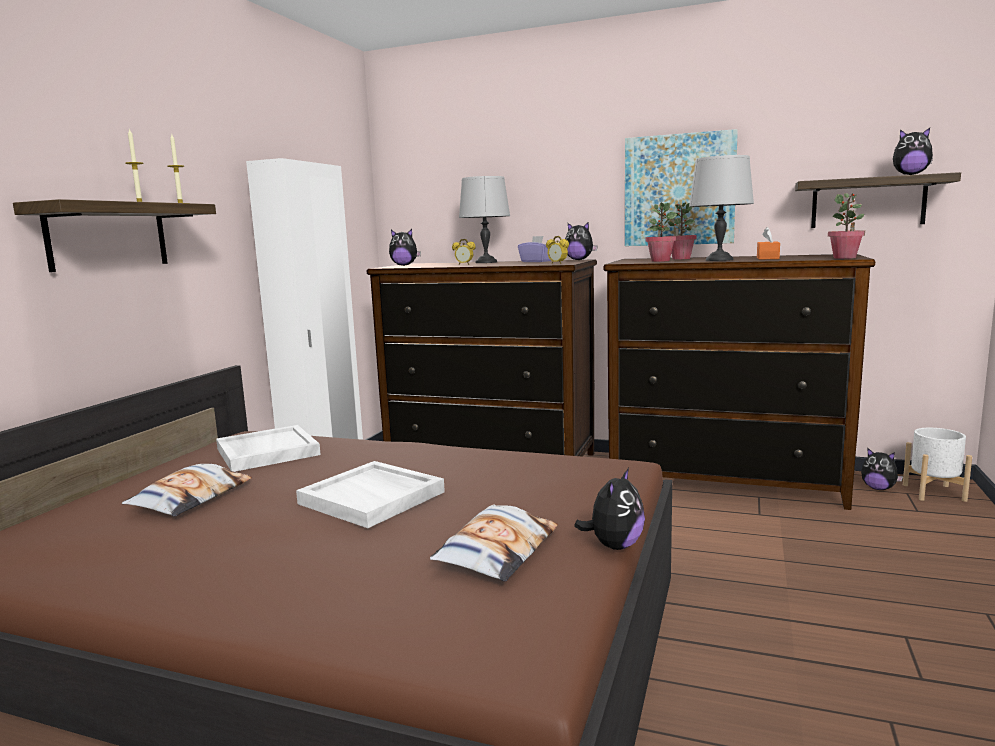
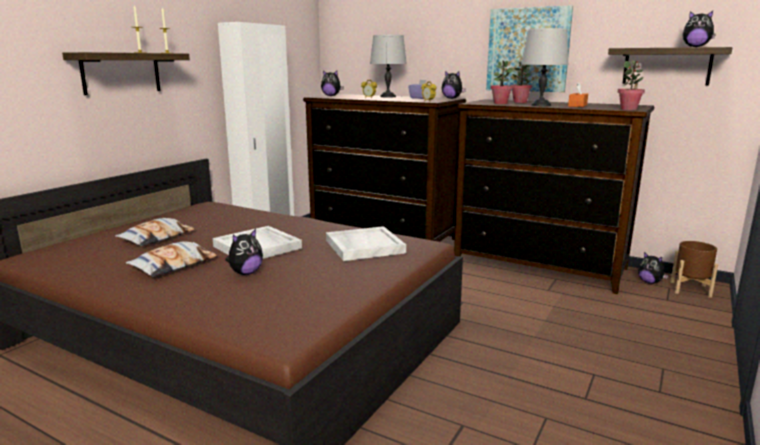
camera: 10 degrees right, 5 degrees up
(266, 452) = (213, 215): white tray -> white tray (364, 246)
(497, 551) = (309, 283): pillow -> pillow (174, 265)
(614, 545) = (380, 288): plush toy -> plush toy (245, 273)
(934, 492) = (690, 289): white planter -> brown planter

